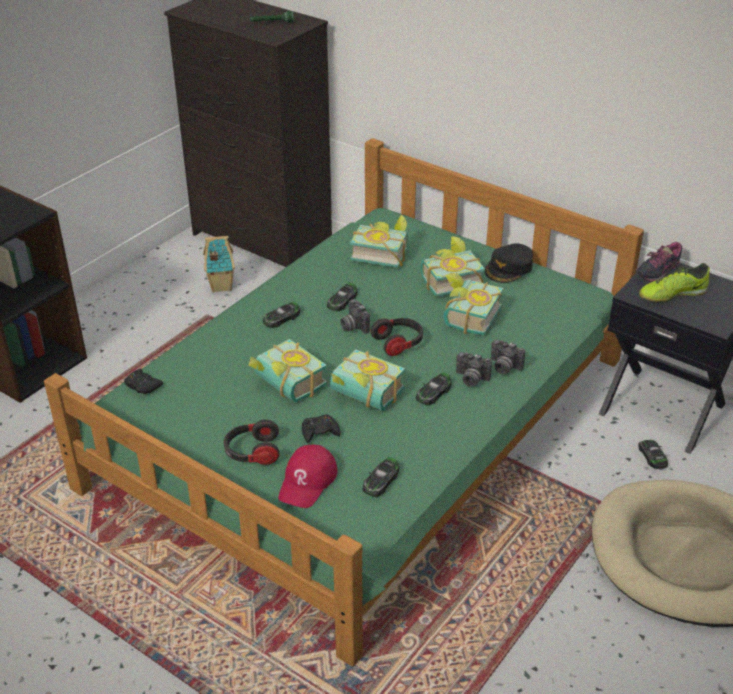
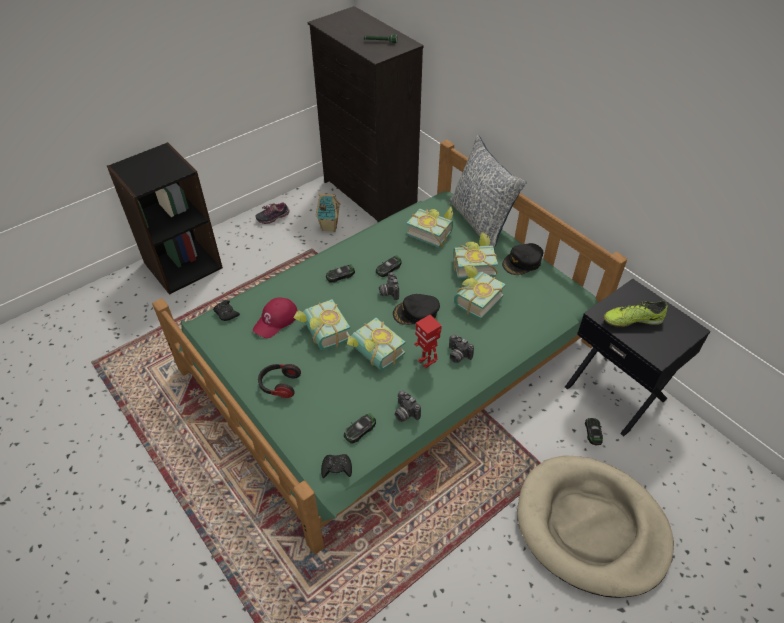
camera: 15 degrees right, 10 degrees up
(307, 481) = (308, 418): red cap -> red cap (276, 320)
(320, 432) = (332, 378): black game controller -> black game controller (336, 468)
(398, 343) = (416, 313): headphones -> black cap
(434, 393) = (426, 361): toy car -> toy robot
(438, 233) = (480, 221): none -> pillow
(503, 367) = (486, 350): camera -> camera (405, 413)
(656, 272) = (627, 296): shoe -> shoe (273, 218)

